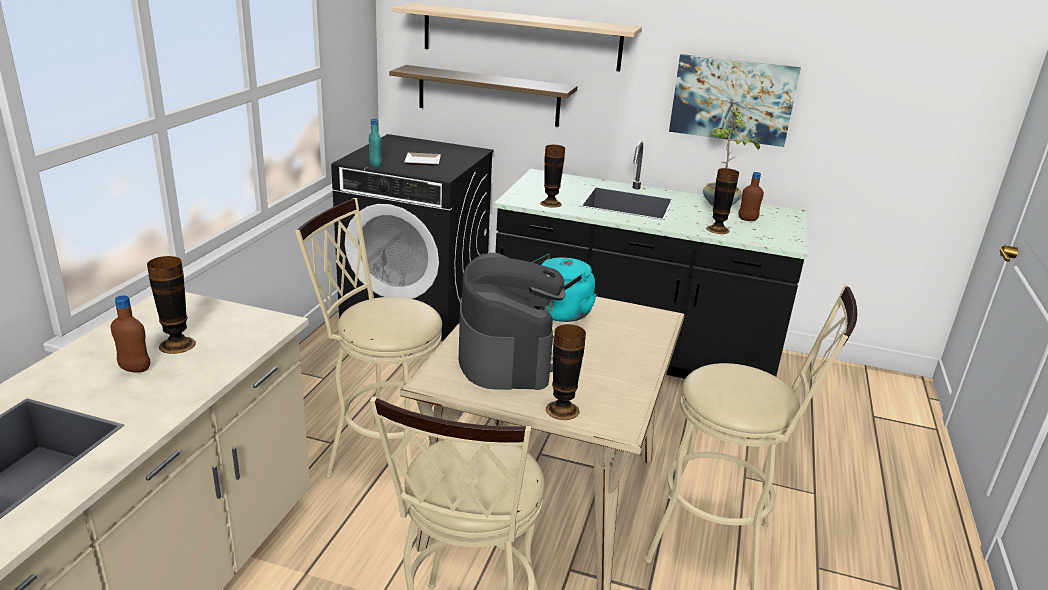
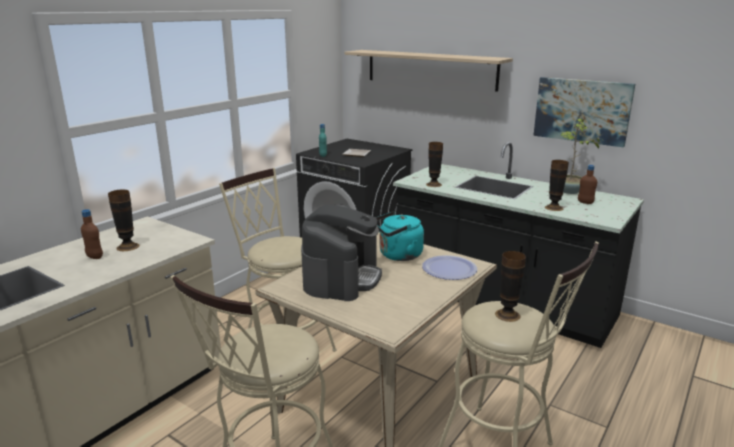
camera: 20 degrees right, 5 degrees down
(488, 96) = (410, 111): shelf -> none
(562, 410) = (354, 316): vase -> vase (507, 315)
(634, 327) = (449, 269): none -> plate

